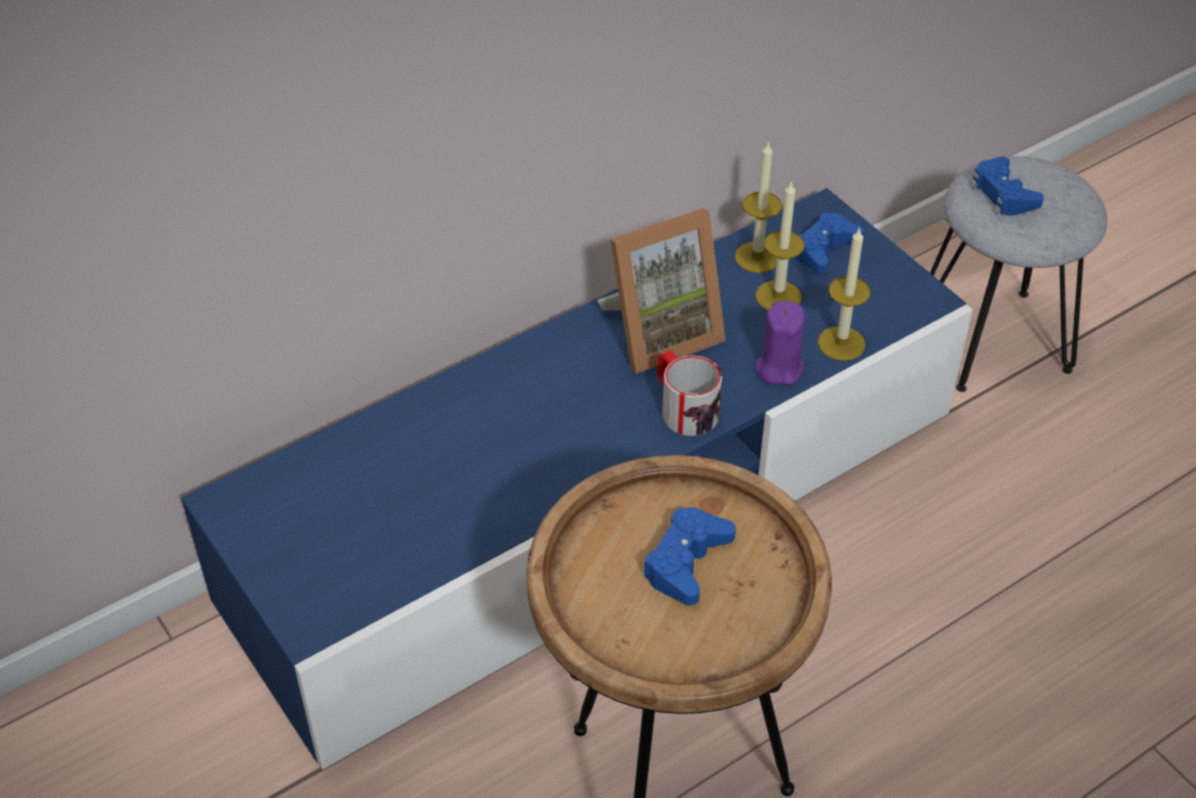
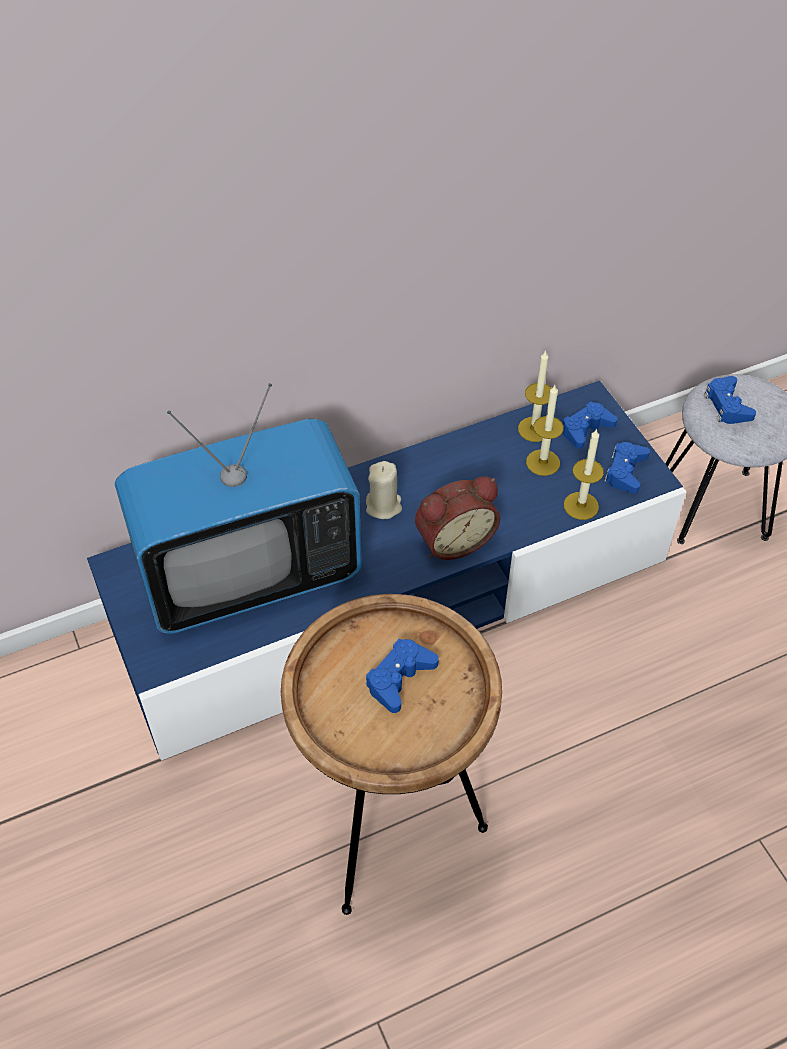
camera: 10 degrees right, 5 degrees up
(417, 488) = (250, 574): none -> television
(580, 377) = (384, 506): none -> beige candle
(660, 332) = (449, 479): picture frame -> none
(683, 407) = (453, 539): mug -> alarm clock
(778, 368) = (530, 518): purple candle -> none
(888, 294) = (625, 471): none -> blue game controller

